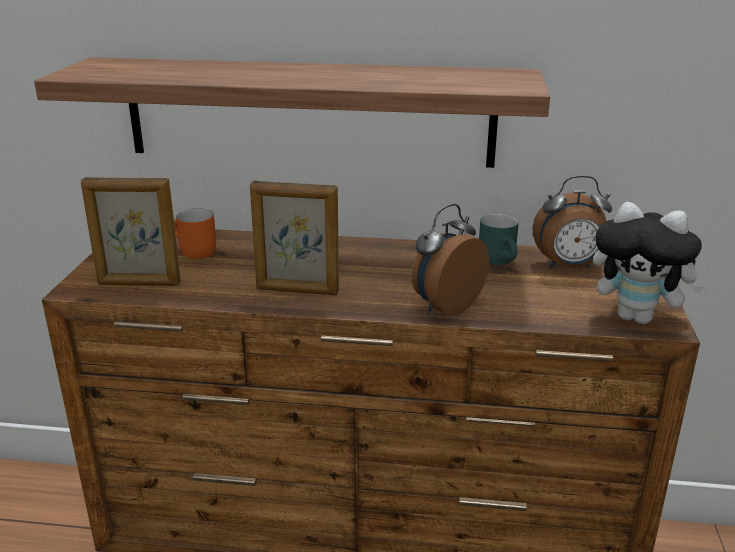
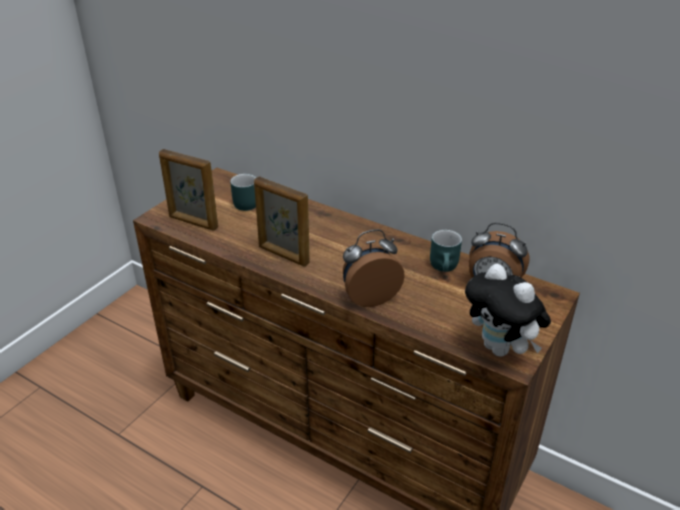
camera: 25 degrees right, 10 degrees up
(192, 252) = (242, 203): orange mug -> turquoise mug
(308, 112) = (335, 119): shelf -> none

